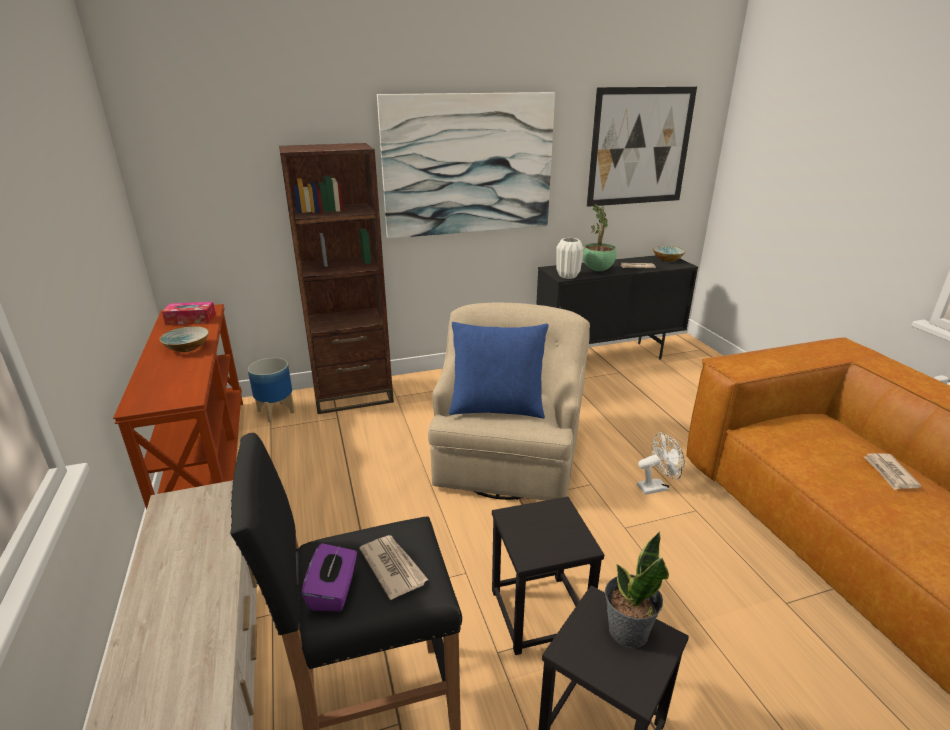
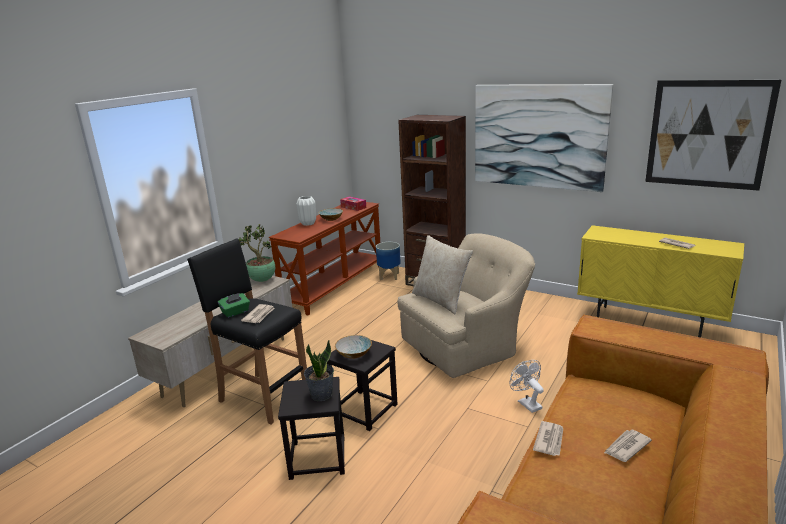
camera: 50 degrees right, 5 degrees down
(334, 591) = (235, 312): purple tissue box -> green tissue box
(497, 408) = (441, 300): blue pillow -> beige pillow
(567, 276) = (597, 236): white vase -> white vase (308, 223)
(598, 270) = (633, 238): potted plant -> potted plant (261, 280)
(607, 357) = (649, 324): black cabinet -> yellow cabinet
(656, 487) = (526, 403): white fan -> white fan turned 150 degrees counterclockwise
(668, 259) = (726, 246): bowl -> bowl (354, 354)
(852, 506) = (549, 440): none -> newspaper

